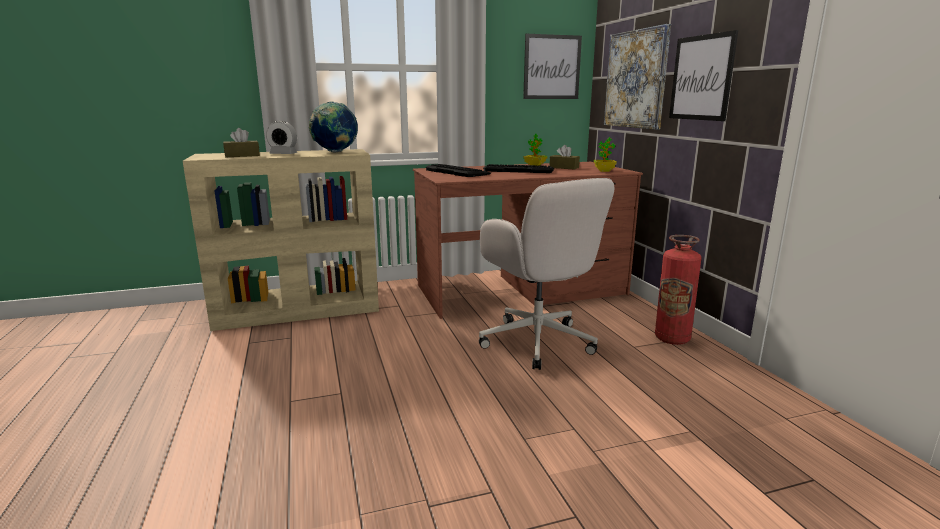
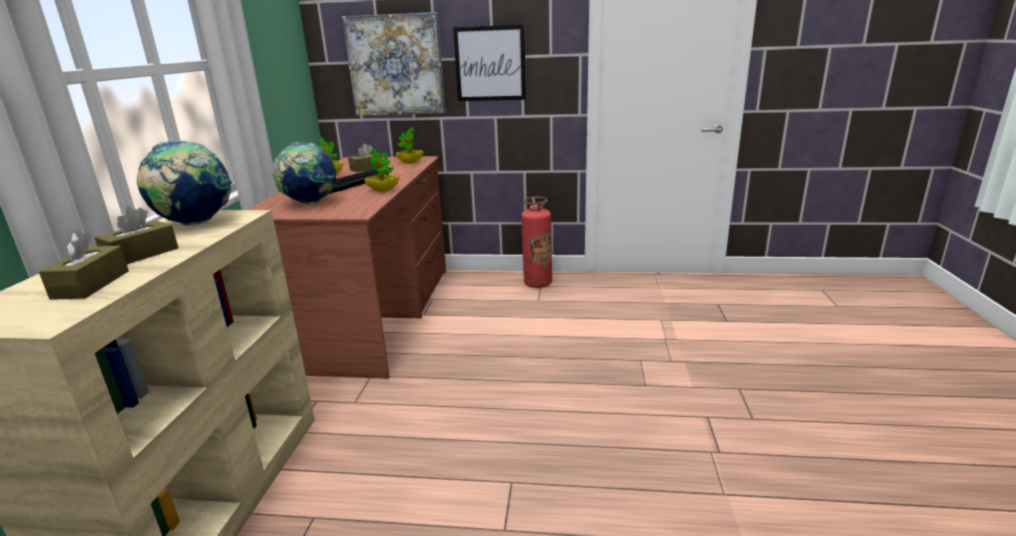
camera: 65 degrees left, 5 degrees up
(283, 154) = (141, 254): alarm clock -> brown tissue box
(457, 172) = (310, 203): keyboard -> globe
(509, 176) = (383, 190): none -> potted plant
(536, 342) = (495, 338): white office chair -> none
(552, 67) = (283, 54): picture -> none

